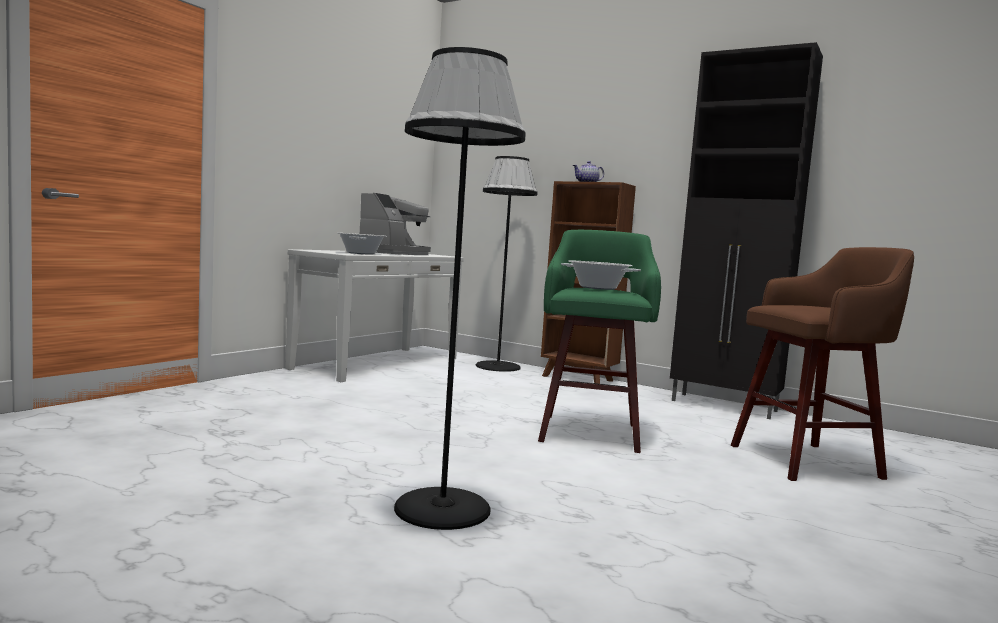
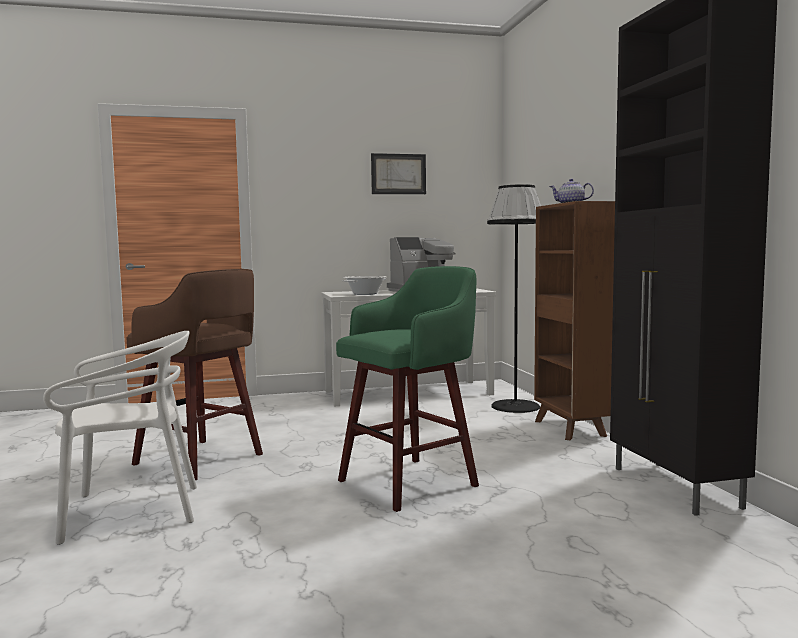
camera: 45 degrees right, 0 degrees up
(360, 122) = (398, 174): none -> picture
(443, 508) = (131, 511): black floor lamp -> white chair
(598, 288) = (403, 330): cooking pot -> none
(809, 461) = (571, 573): brown stool -> brown stool (201, 460)

